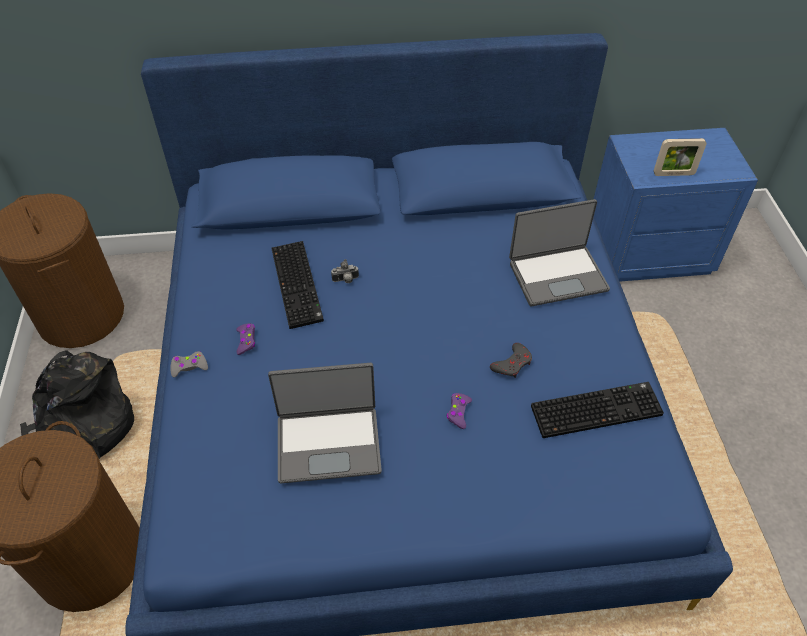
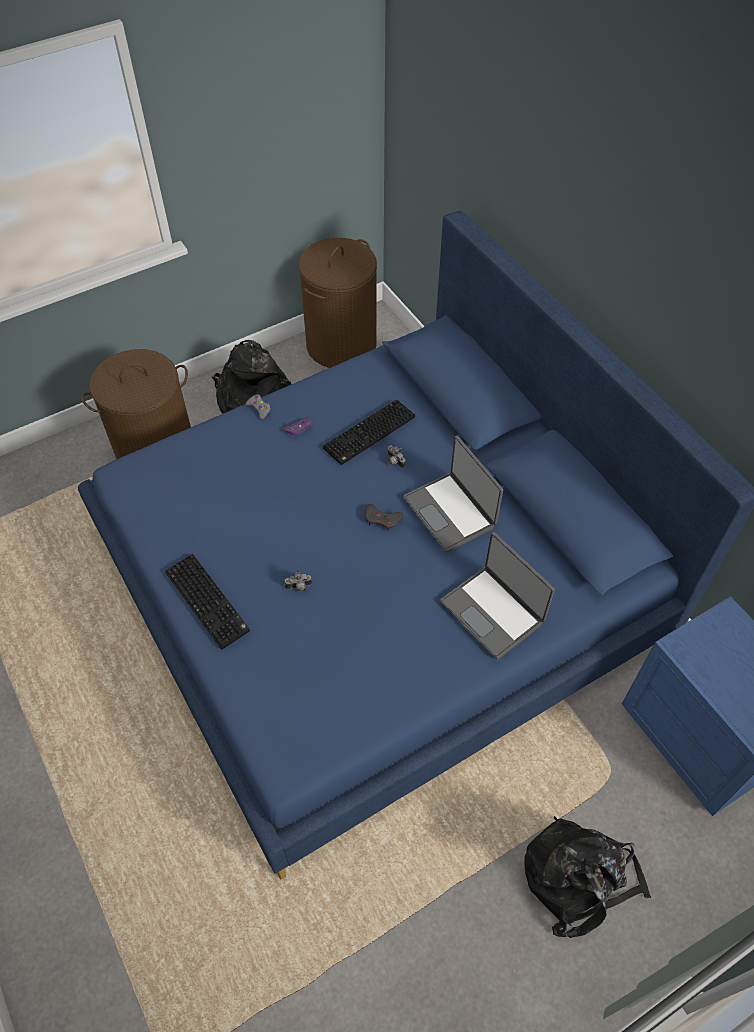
camera: 65 degrees right, 5 degrees up
(328, 443) = (229, 515): laptop -> laptop (451, 512)
(458, 412) = (299, 587): purple game controller -> camera
(512, 363) = (367, 608): grey game controller -> grey game controller (382, 519)
(596, 409) = (350, 686): keyboard -> keyboard (209, 601)
(673, 174) = (707, 674): picture frame -> none
(742, 373) = (578, 877): none -> black backpack

